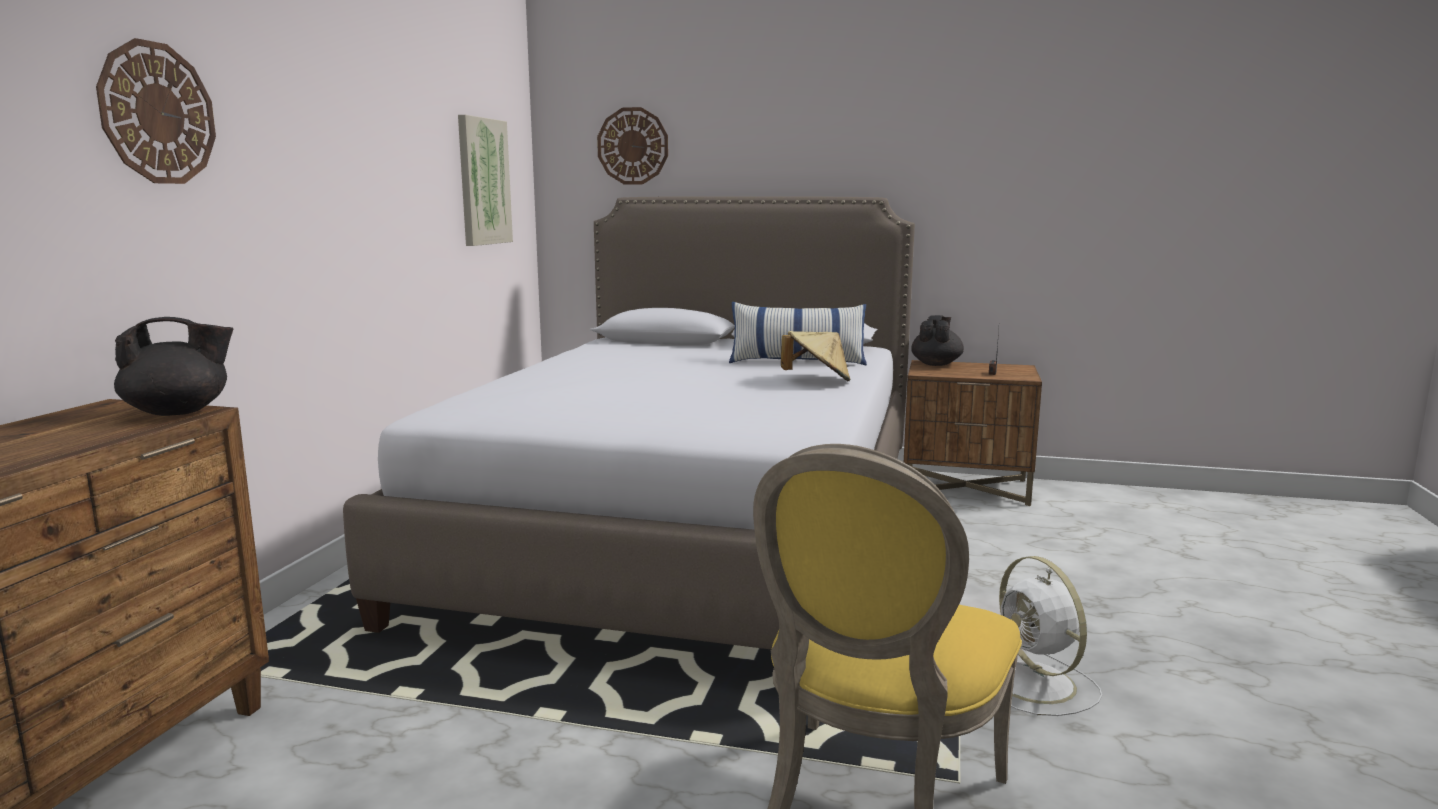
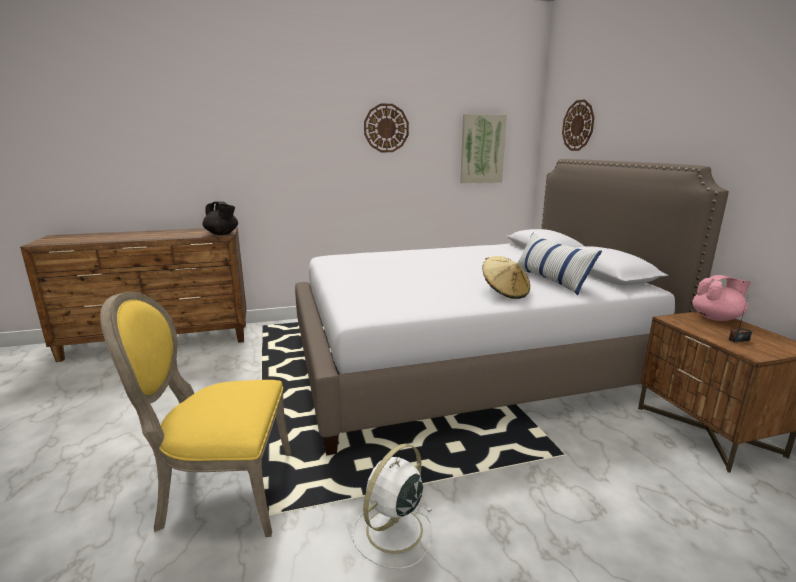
camera: 60 degrees right, 5 degrees up
(157, 113) = (267, 128): wall clock -> wall clock (386, 128)
(936, 364) = (716, 318): black teapot -> pink teapot

